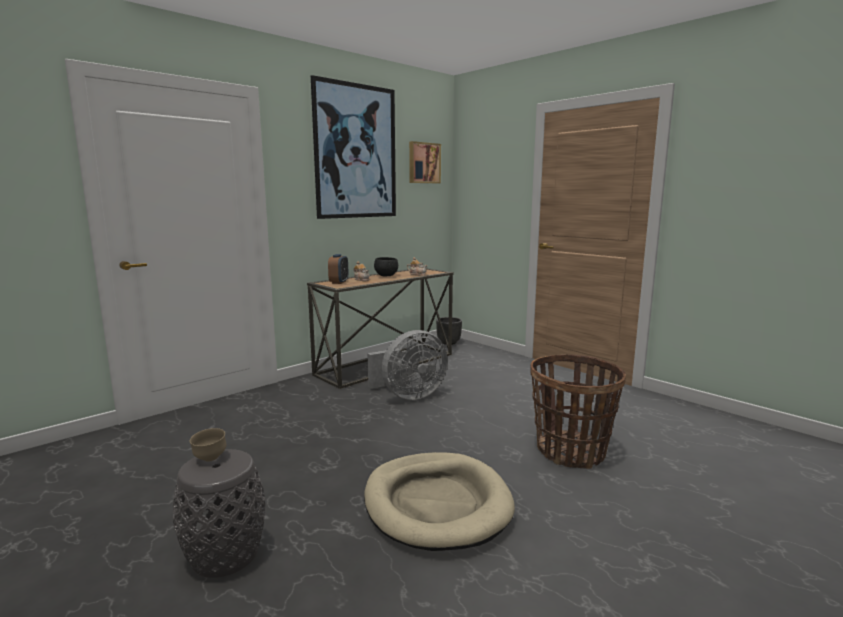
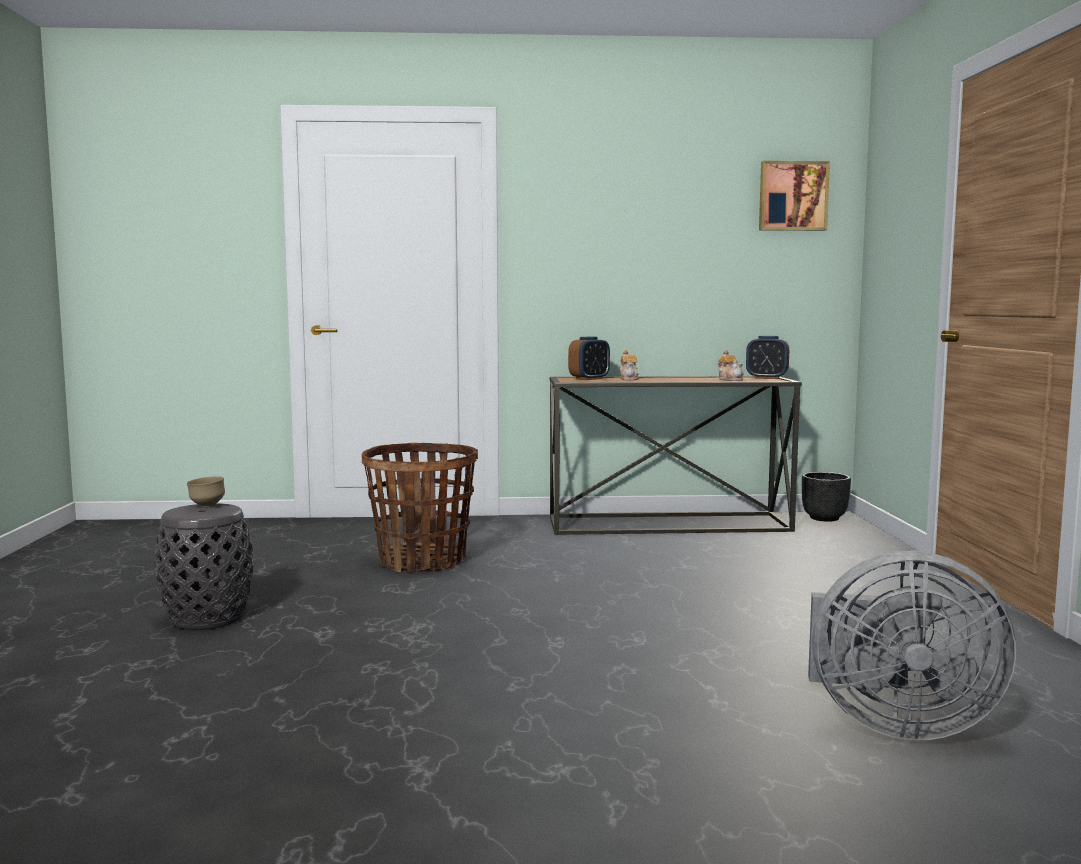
camera: 40 degrees right, 5 degrees down
(355, 152) = (651, 184): picture -> none
(387, 276) = (680, 379): black bowl -> none
(408, 395) = (626, 558): grey fan -> grey fan (894, 724)
(427, 270) = (766, 378): none -> alarm clock
(437, 504) = (442, 647): beige dog bed -> none
(571, 451) = (721, 661): basket -> basket (422, 561)

